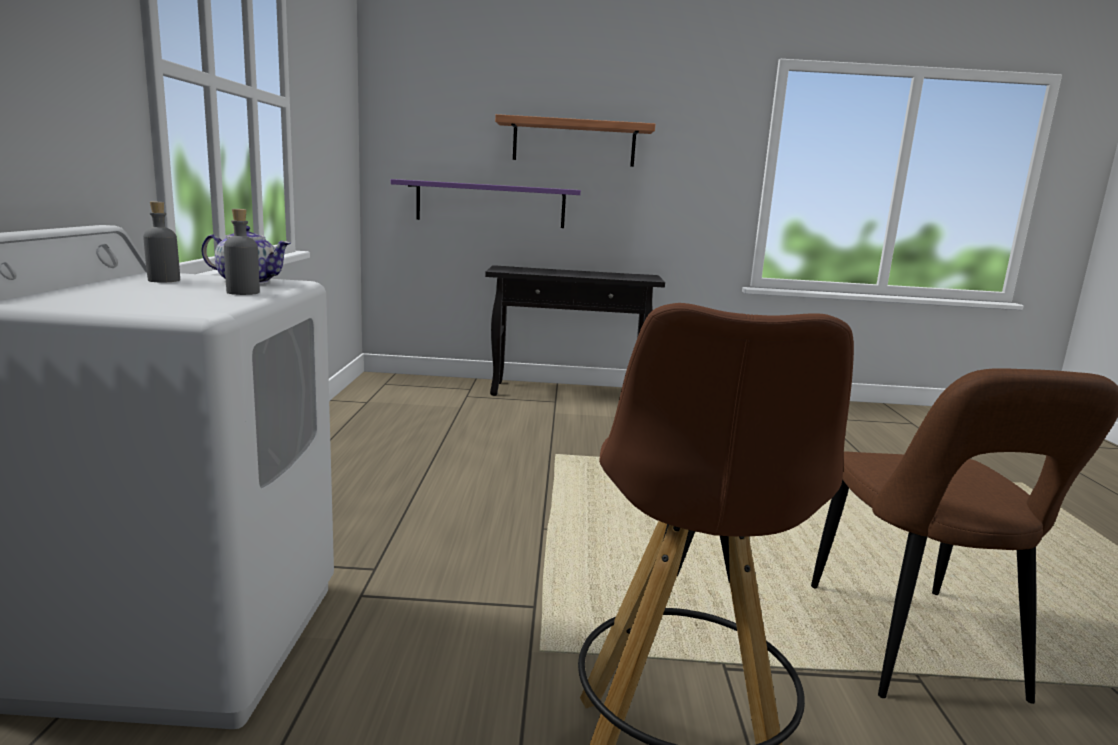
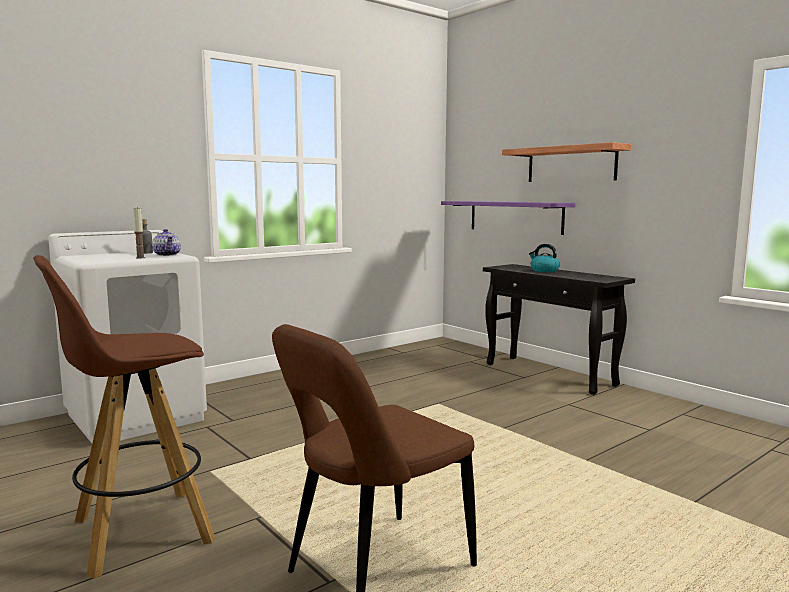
camera: 50 degrees right, 5 degrees down
(243, 292) = (140, 258): grey bottle -> candle
(558, 272) = (544, 270): none -> kettle

